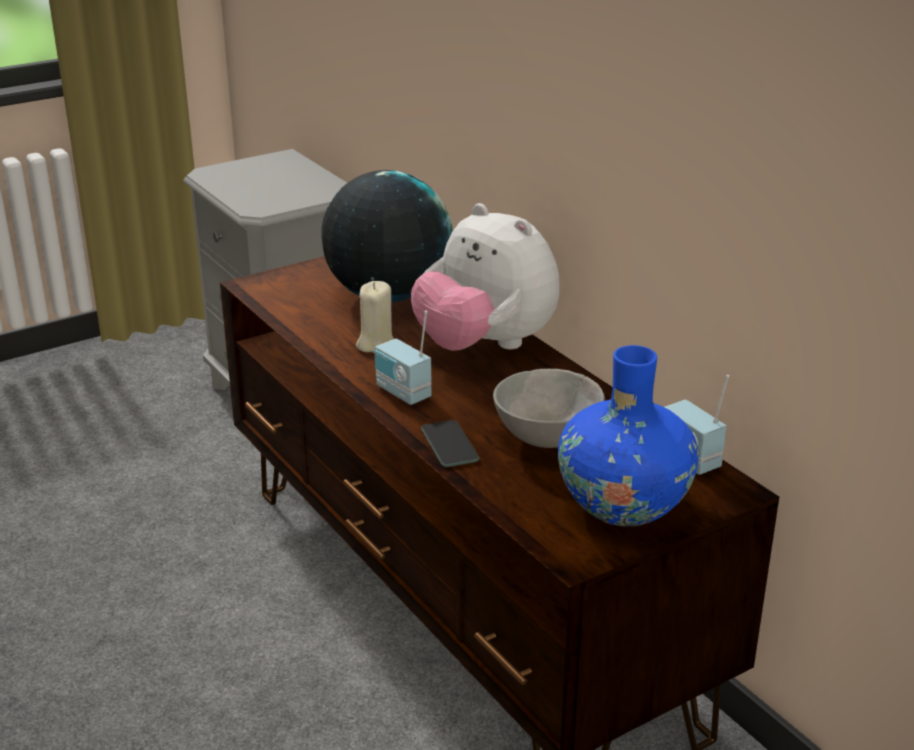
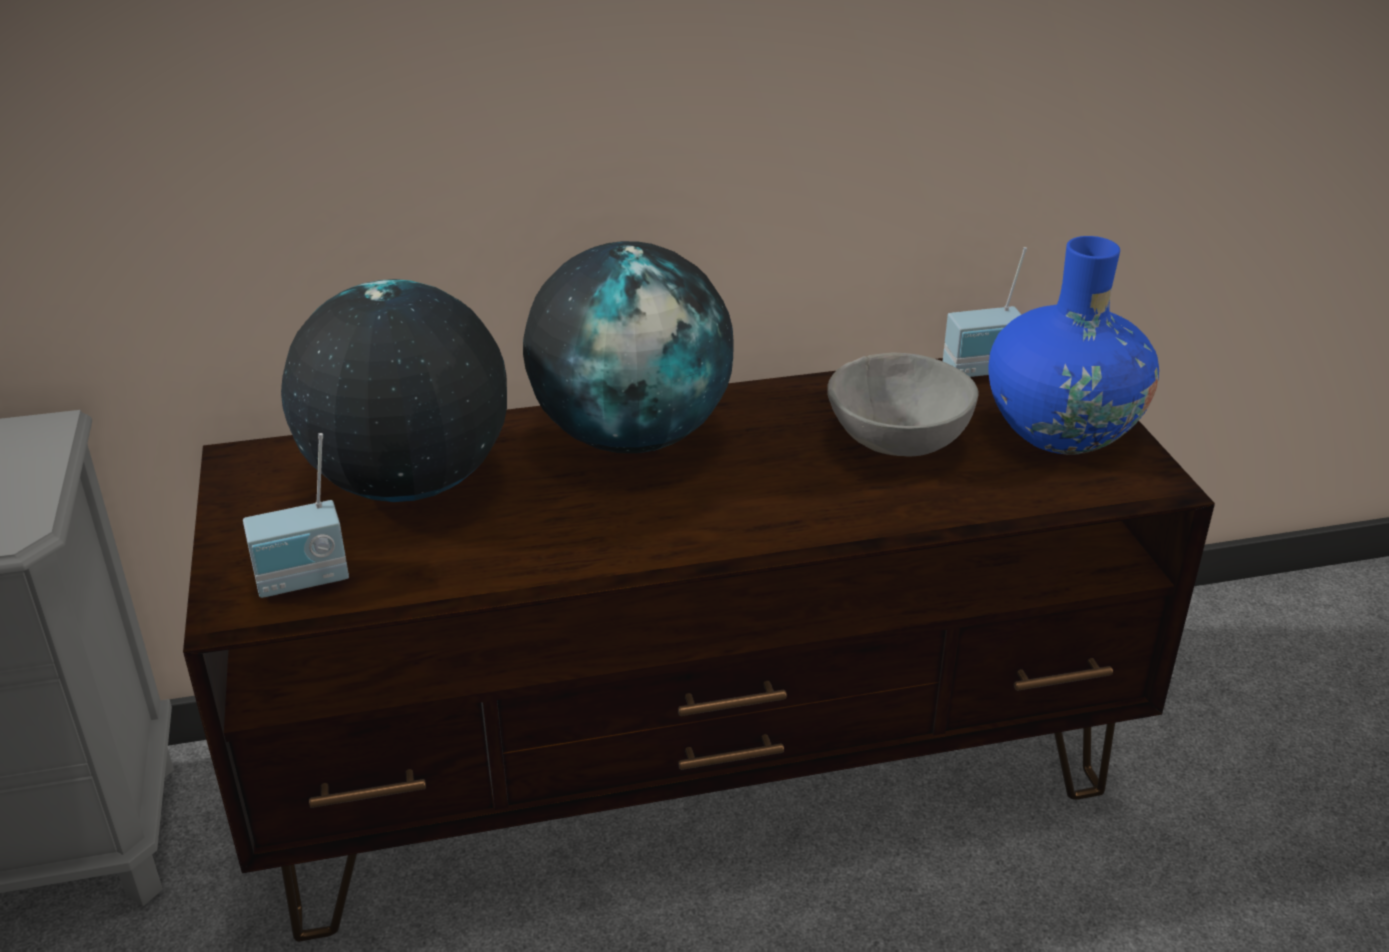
camera: 70 degrees left, 5 degrees up
(376, 344) = (562, 523): beige candle -> none
(402, 393) = (725, 529): radio -> radio (303, 581)
(449, 444) = (882, 518): phone -> none
(485, 346) = (632, 436): plush toy -> globe

